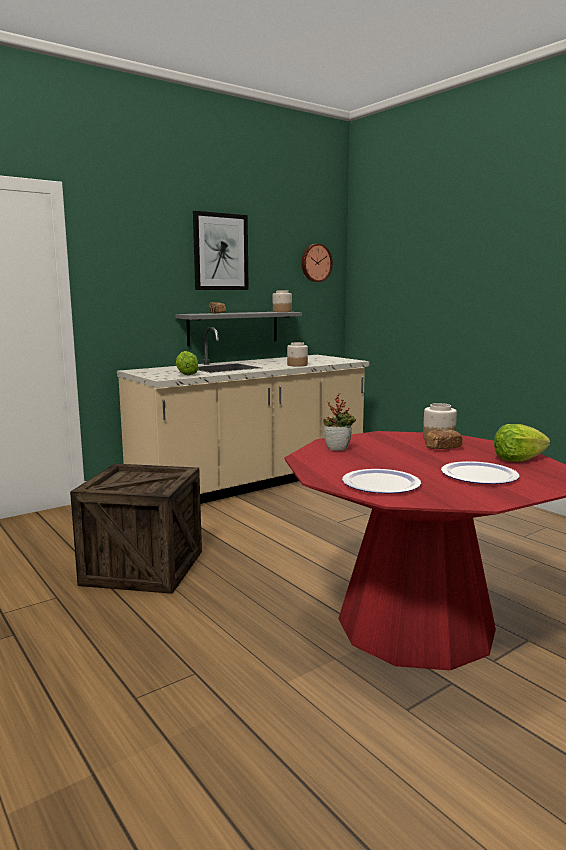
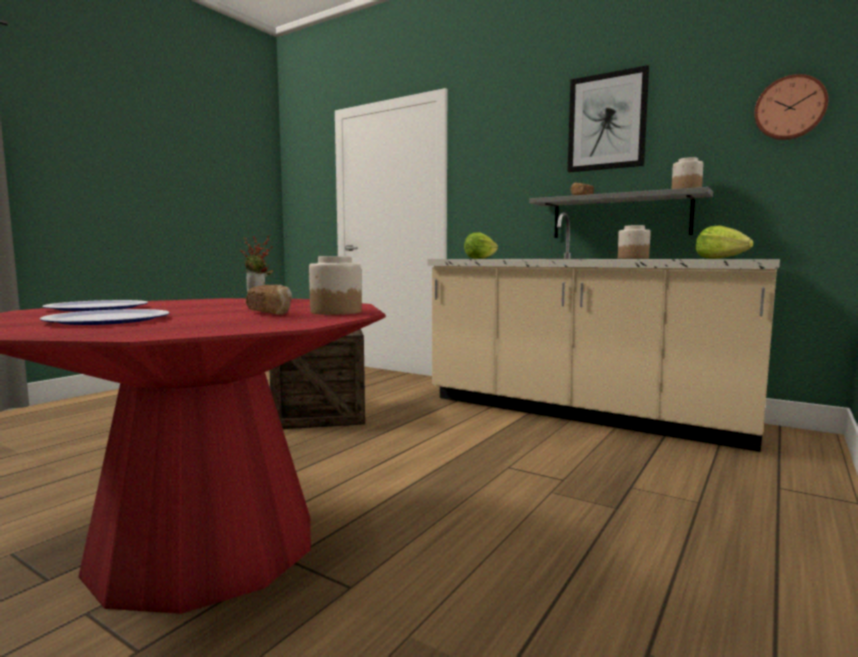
camera: 70 degrees right, 5 degrees down
(518, 459) = (195, 327): lettuce -> lettuce (720, 258)

